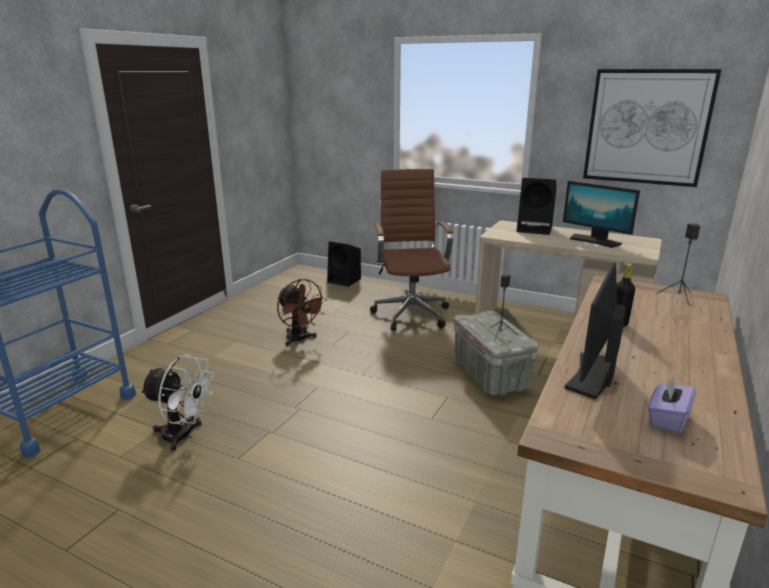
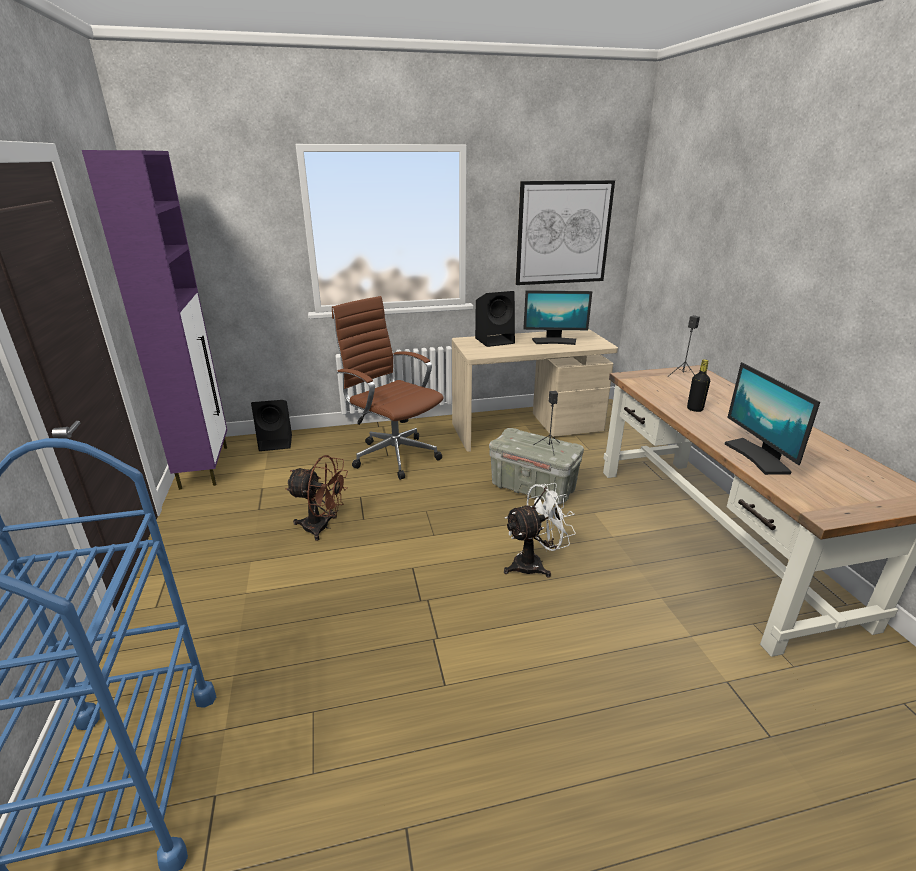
camera: 40 degrees left, 5 degrees up
(184, 436) = (354, 699): white fan -> white fan (534, 564)
(286, 281) = (205, 466): none -> purple cabinet
(667, 419) = (838, 470): purple tissue box -> none

